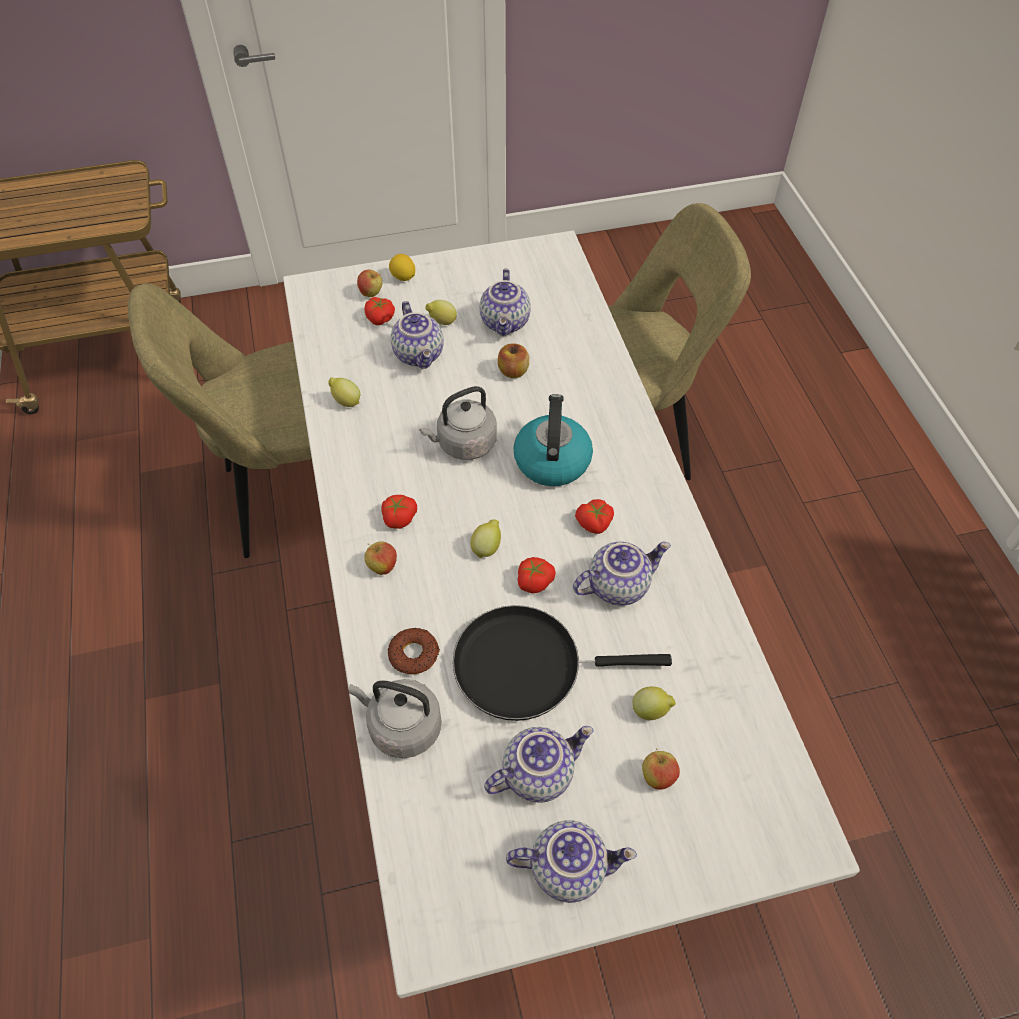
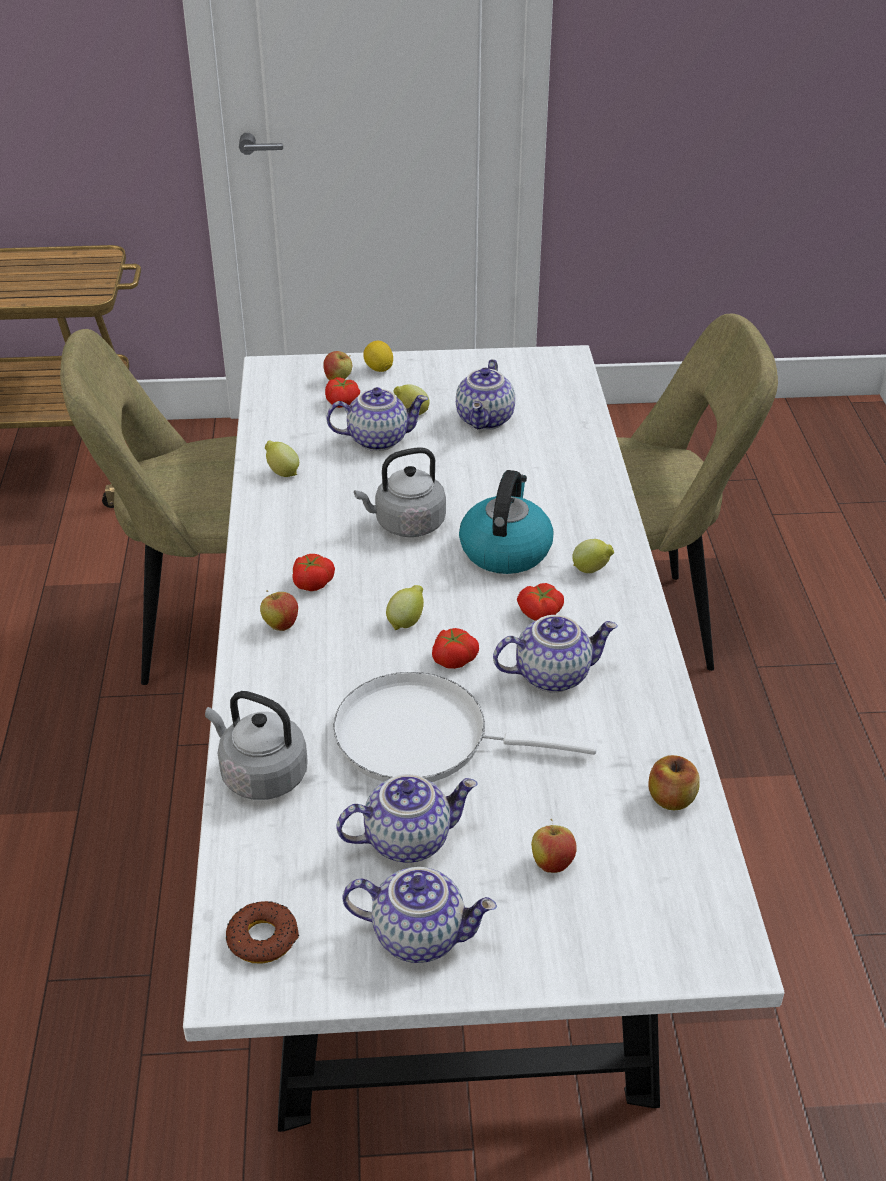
camera: 10 degrees right, 15 degrees down
(414, 654) = (294, 709): donut -> donut (263, 938)
(420, 354) = (378, 439): teapot -> teapot turned 90 degrees counterclockwise
(513, 371) = (482, 465): apple -> apple (671, 799)
(527, 666) = (423, 737): black frying pan -> white frying pan
(651, 711) = (561, 799): lemon -> lemon (591, 570)

